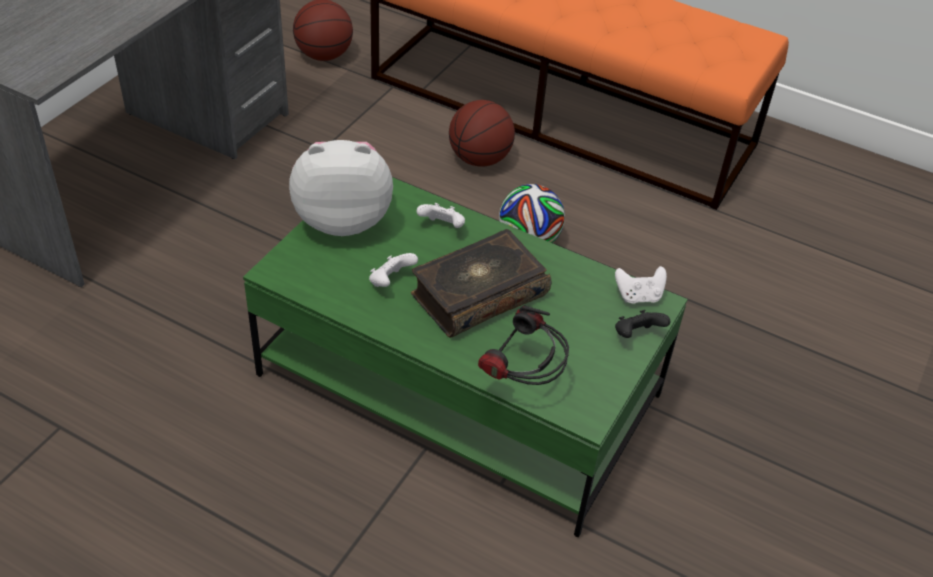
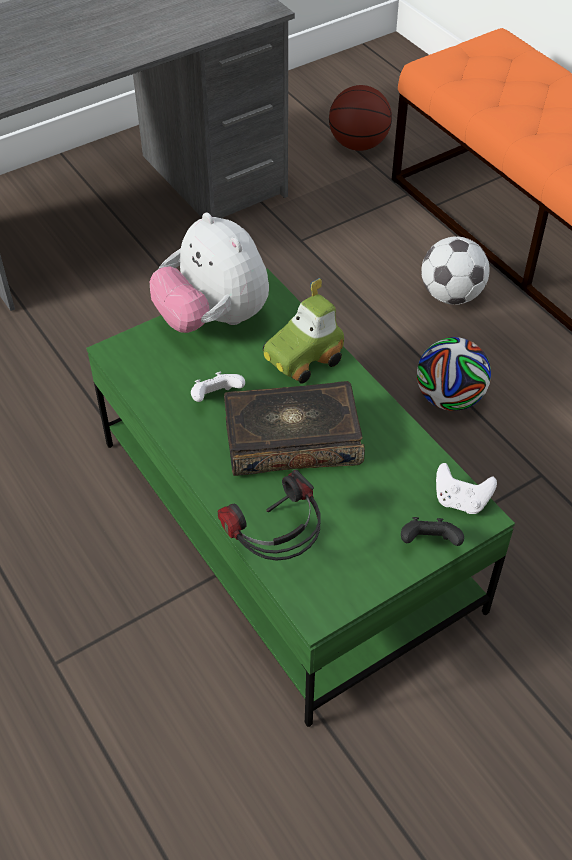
camera: 30 degrees right, 5 degrees up
(343, 218) = (213, 319): plush toy -> plush toy turned 150 degrees counterclockwise
(442, 227) = (303, 358): white game controller -> toy car
(479, 159) = (451, 295): basketball -> football

